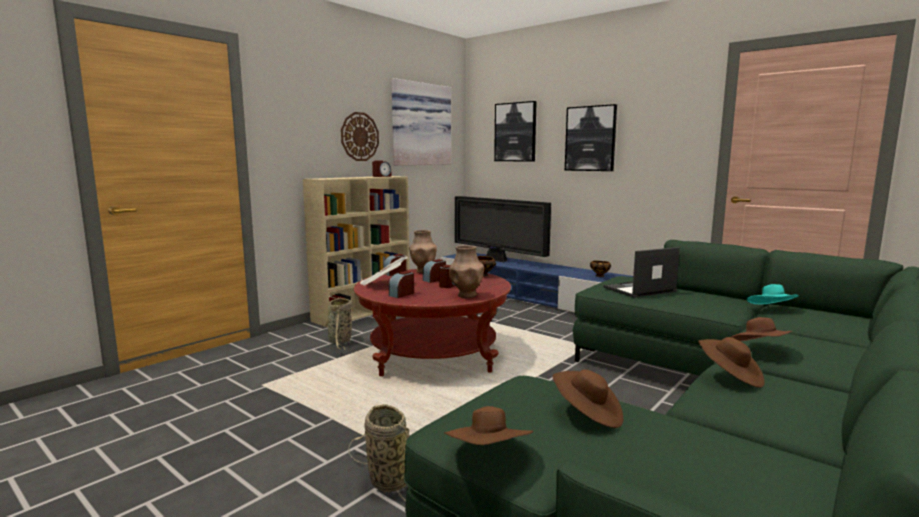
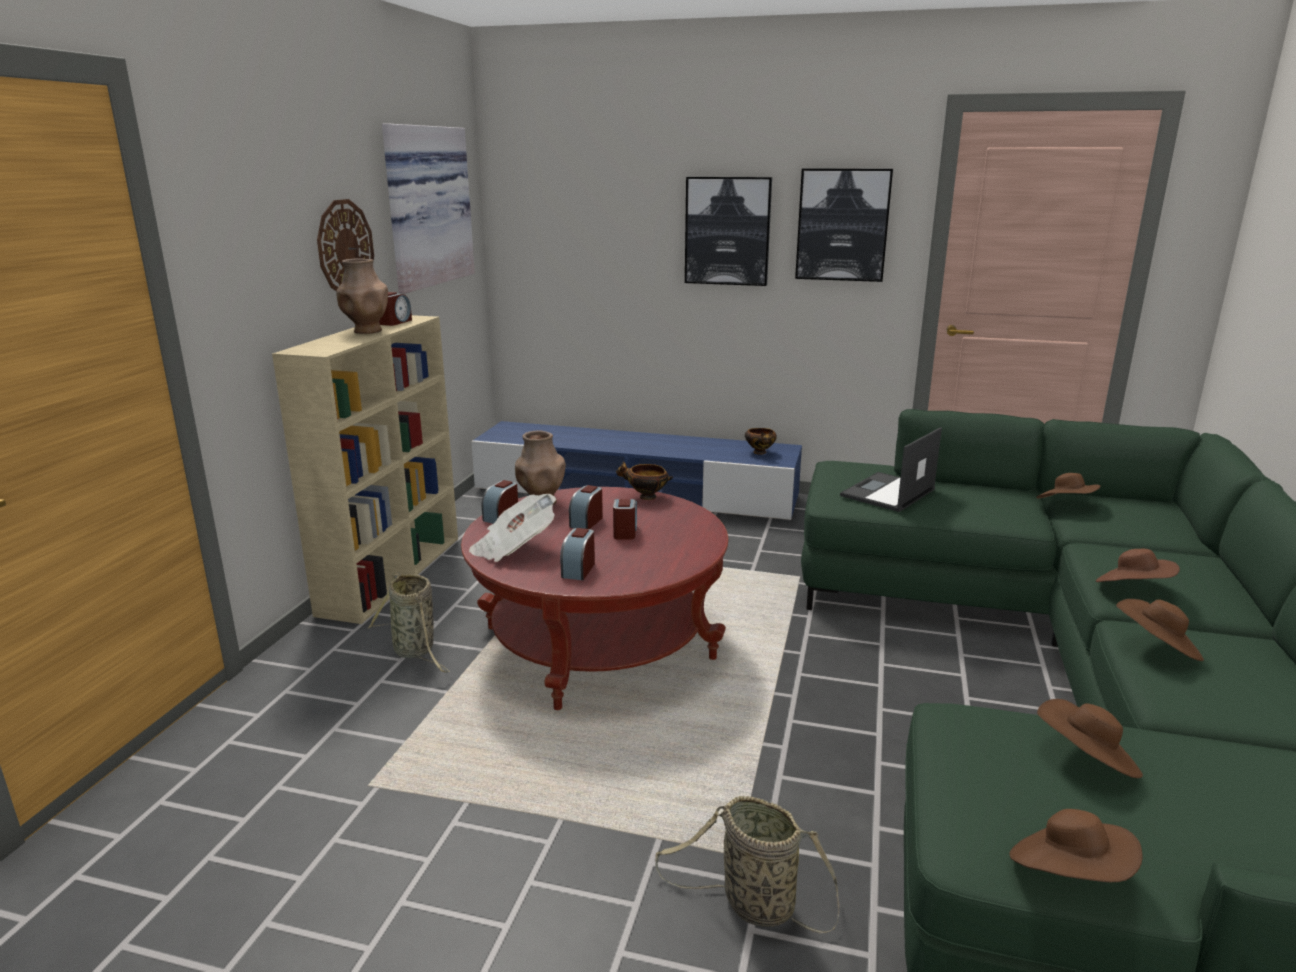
camera: 25 degrees left, 10 degrees up
(466, 295) = (680, 552): brown vase -> brown vase (367, 331)
(497, 260) = (576, 437): television -> none
(515, 132) = (587, 213): picture -> picture (842, 225)
(771, 309) = (1066, 506): turquoise hat -> brown hat

